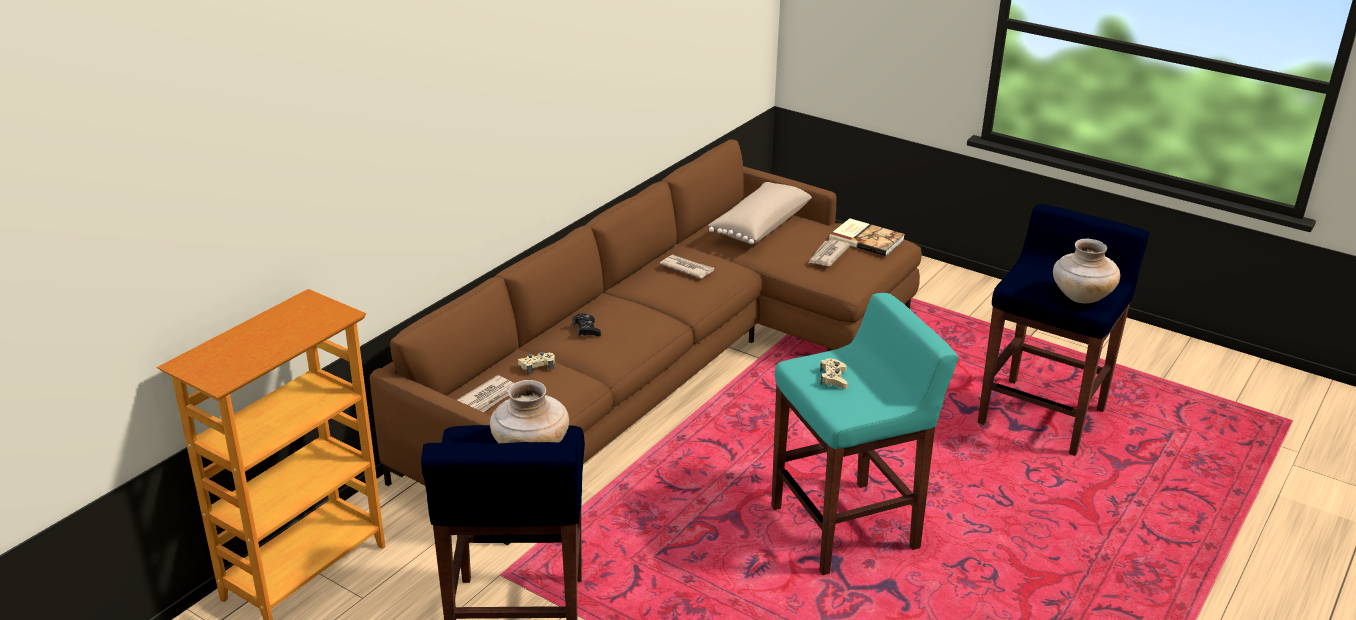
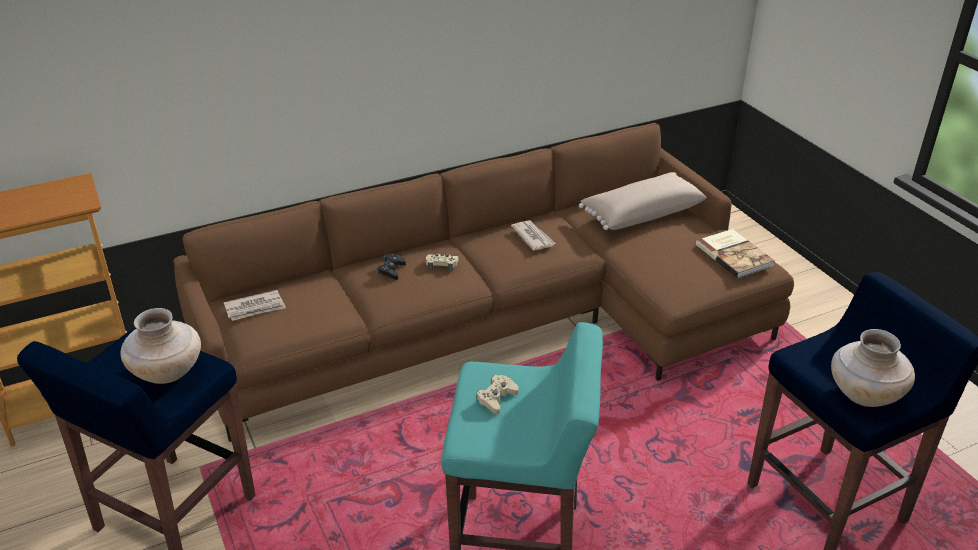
camera: 30 degrees right, 5 degrees up
(537, 366) = (320, 291): beige game controller -> beige game controller (442, 265)
(827, 255) = (678, 261): newspaper -> none

